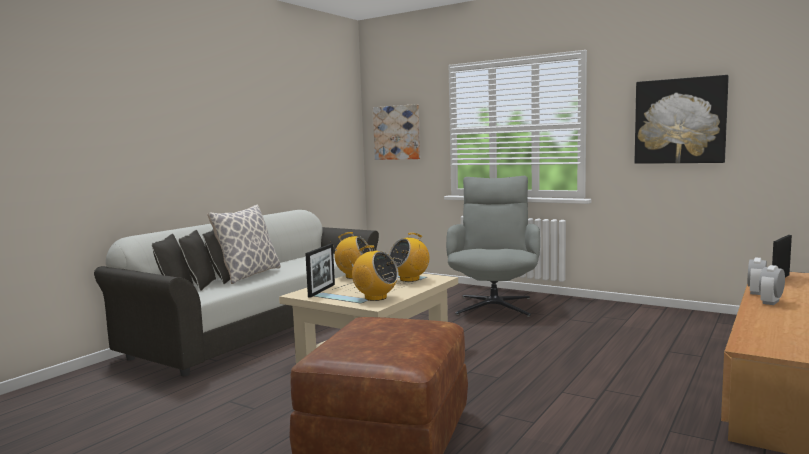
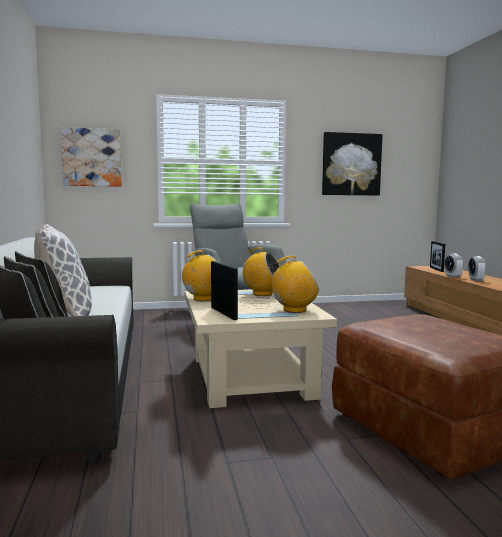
camera: 45 degrees left, 0 degrees up
(410, 279) = (262, 294): radio -> radio turned 75 degrees counterclockwise

